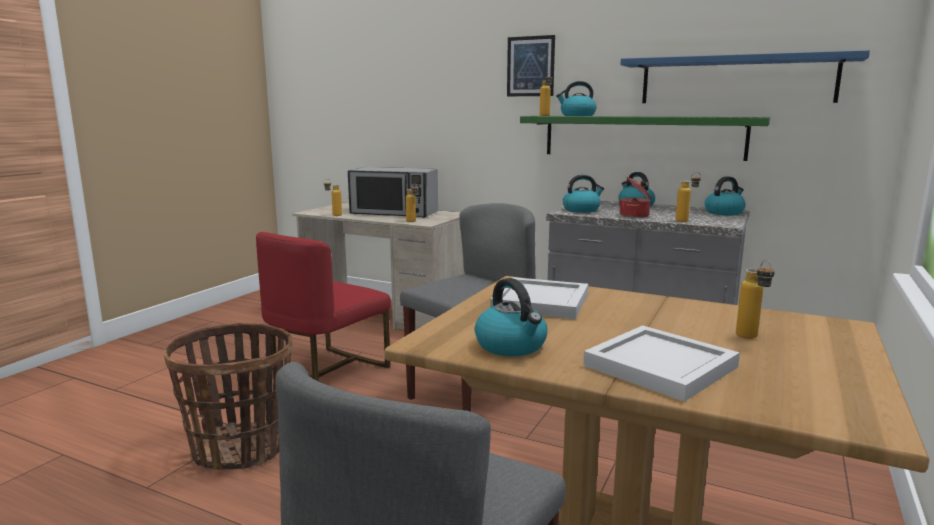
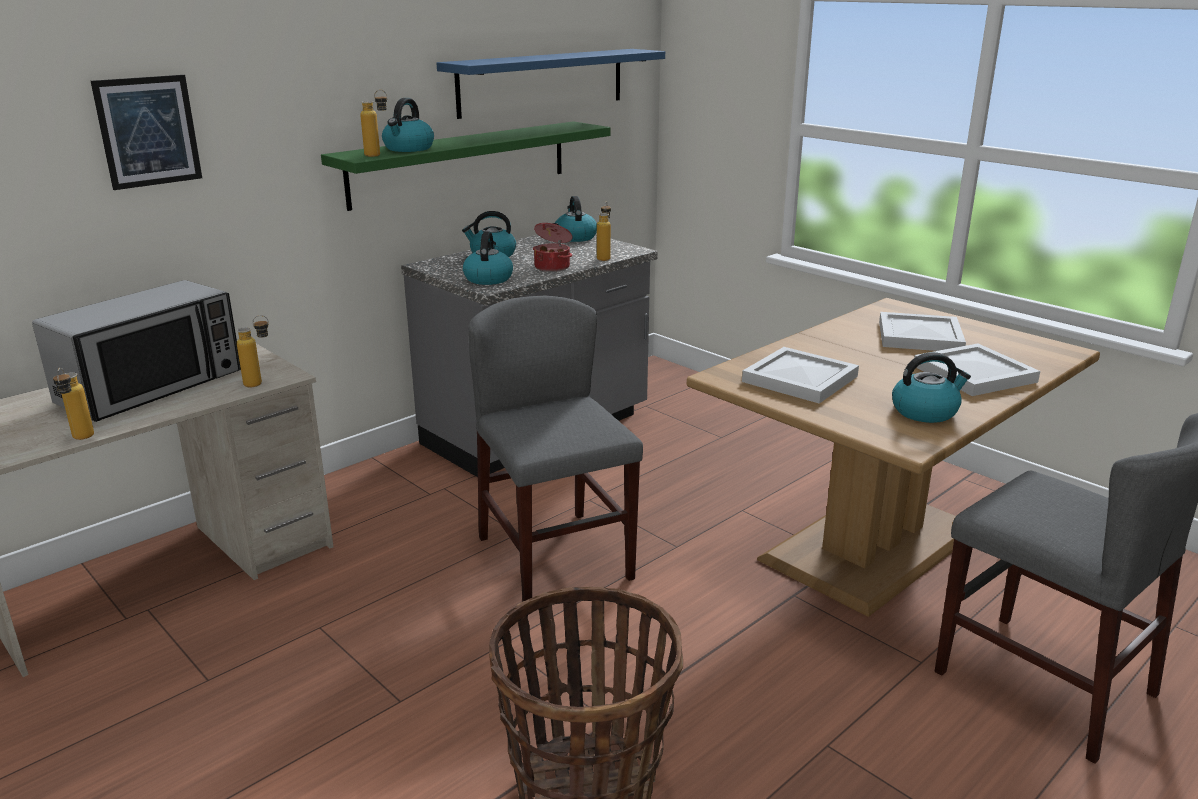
camera: 70 degrees left, 10 degrees up
(327, 372) = (370, 673): red chair -> none
(530, 66) = (302, 75): picture -> picture (148, 131)
(751, 338) = (918, 336): bottle -> white tray

